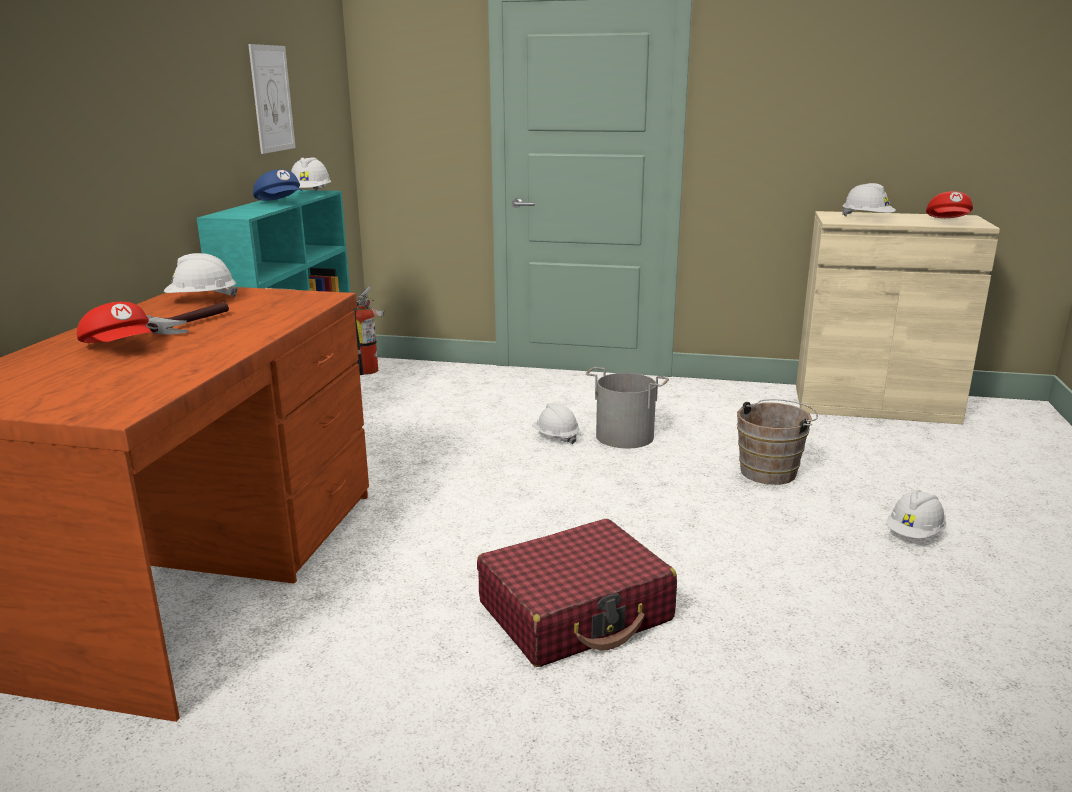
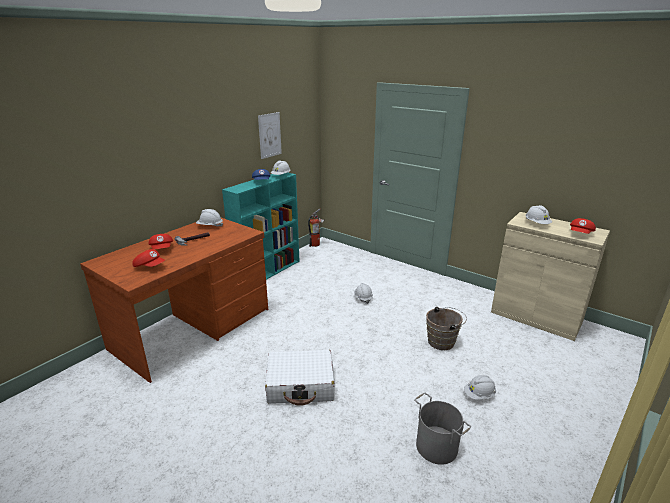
camera: 25 degrees right, 5 degrees up
(128, 379) = (150, 266): none -> red cap
(576, 612) = (301, 385): red suitcase -> white suitcase
(625, 436) = (393, 305): grey bucket -> grey bucket (437, 446)

